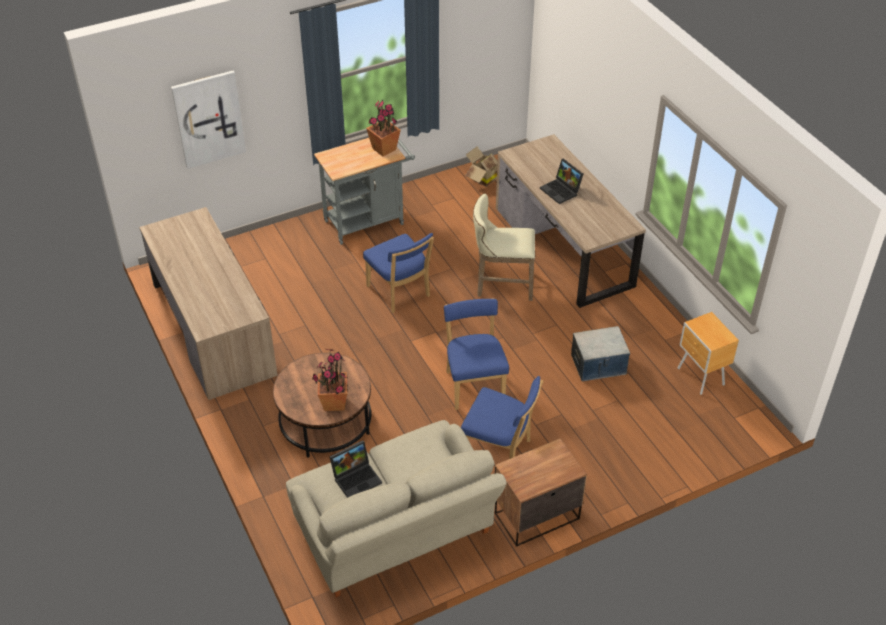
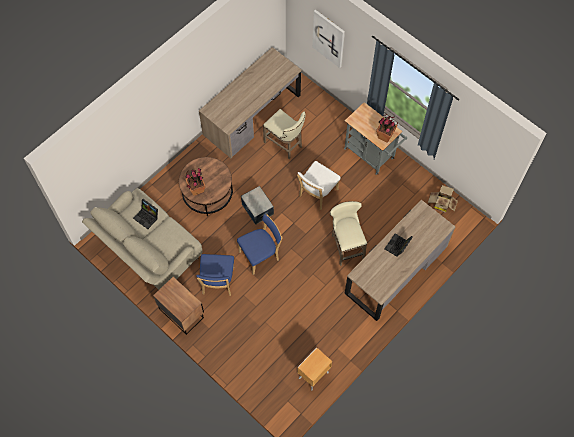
camera: 70 degrees right, 20 degrees up
(293, 305) = (285, 145): none -> beige stool
(400, 293) = (317, 194): blue chair -> white chair
(598, 365) = (301, 316): storage box -> storage box (257, 209)

